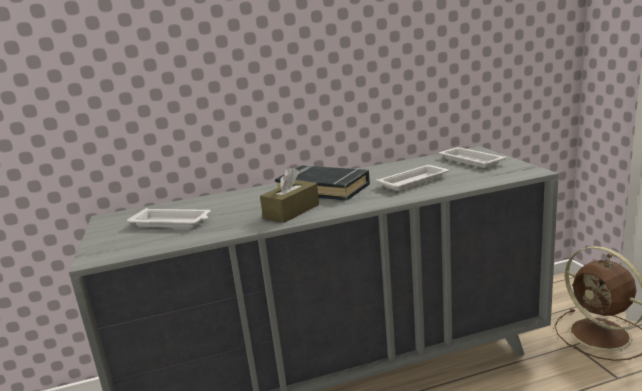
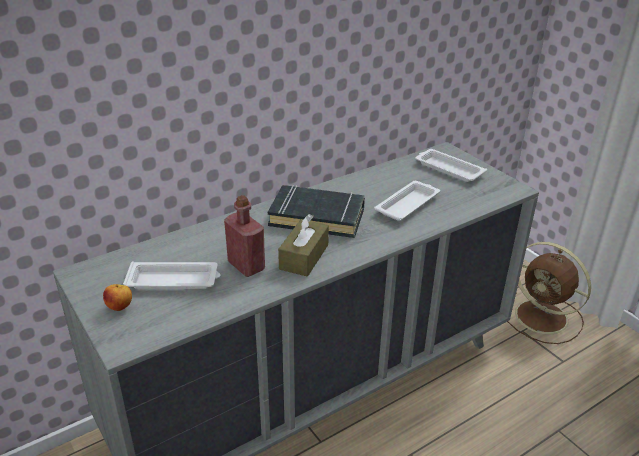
camera: 20 degrees left, 15 degrees up
(116, 236) = (120, 307): none -> apple
(237, 215) = (246, 266): none -> red bottle

